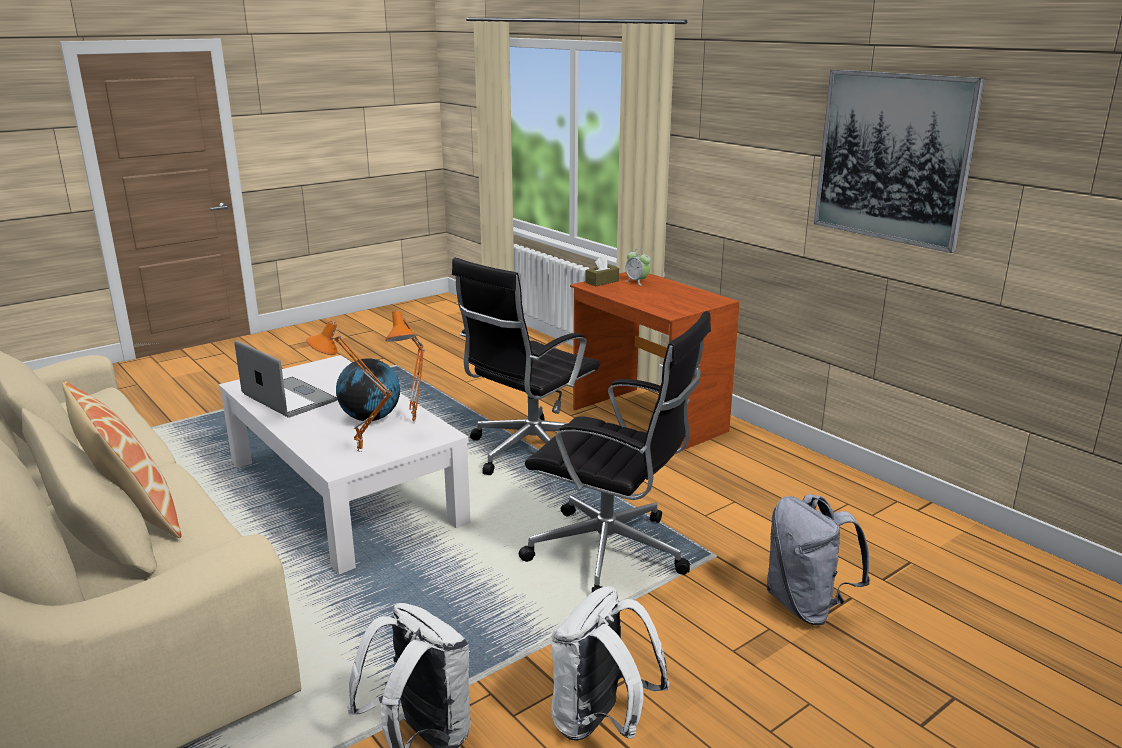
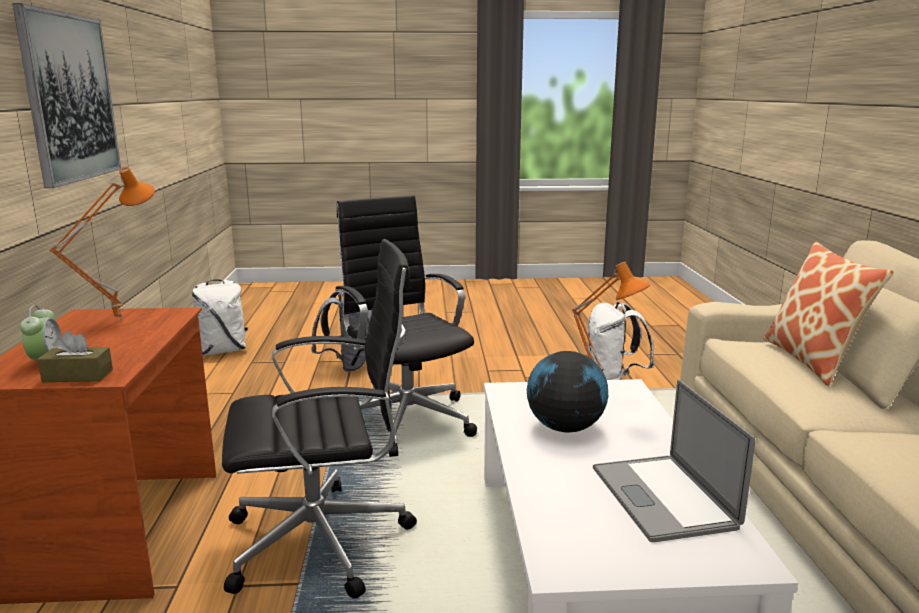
camera: 145 degrees left, 5 degrees down
(416, 423) = (519, 408): orange table lamp -> orange table lamp (118, 319)
(601, 722) = (519, 363): white backpack -> white backpack (223, 350)

